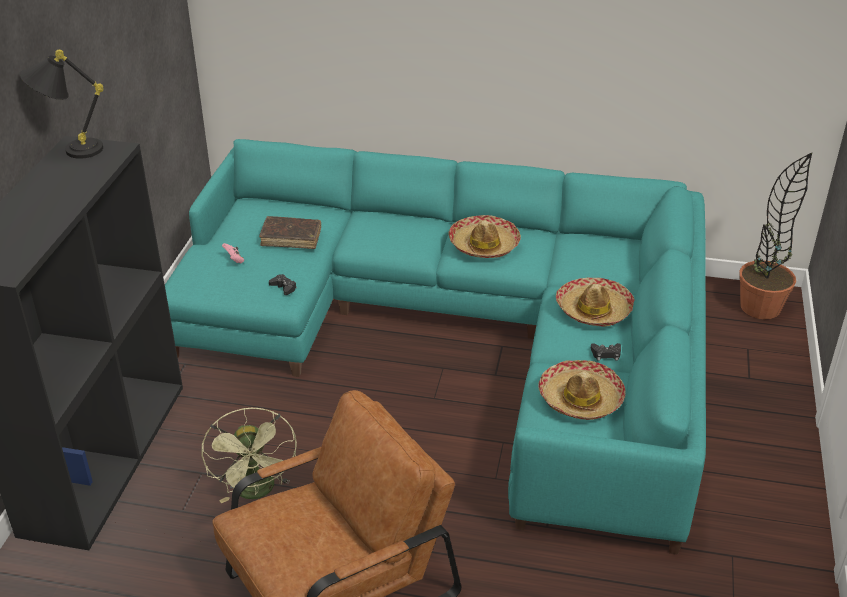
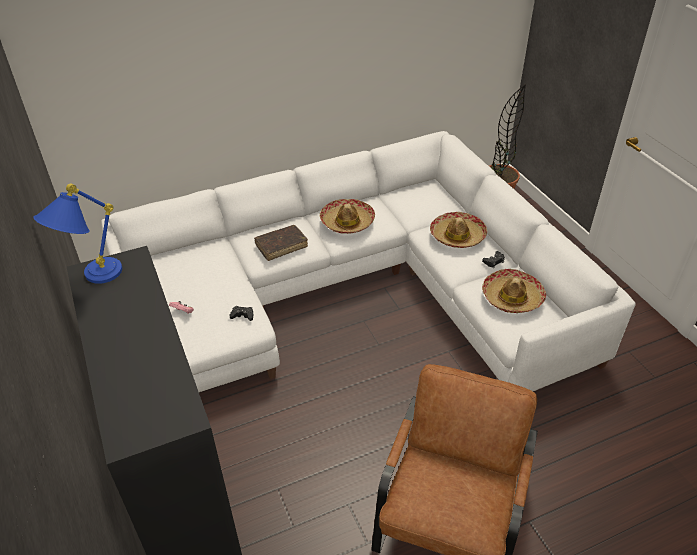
camera: 35 degrees left, 5 degrees up
(70, 151) = (92, 278): black table lamp -> blue table lamp
(257, 492) = (331, 478): green fan -> none
(291, 238) = (209, 275): brown book -> brown book (281, 246)
(465, 335) = (355, 291): turquoise sofa -> white sofa

